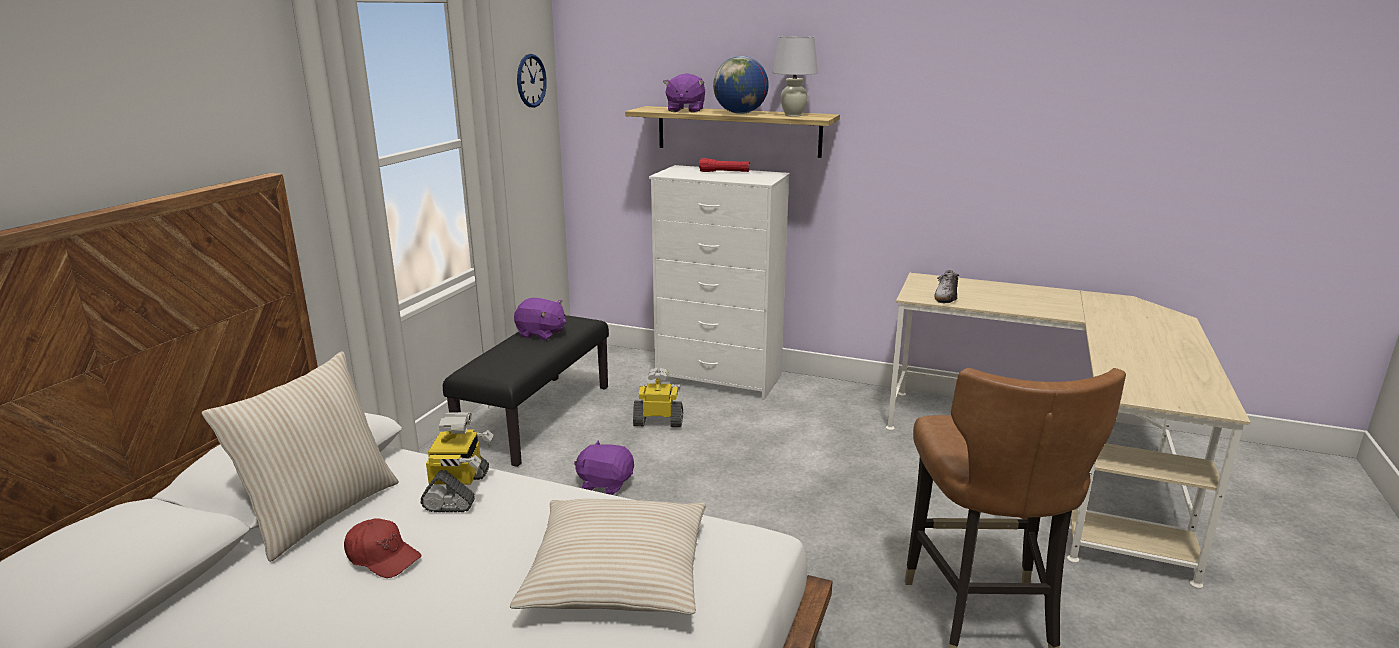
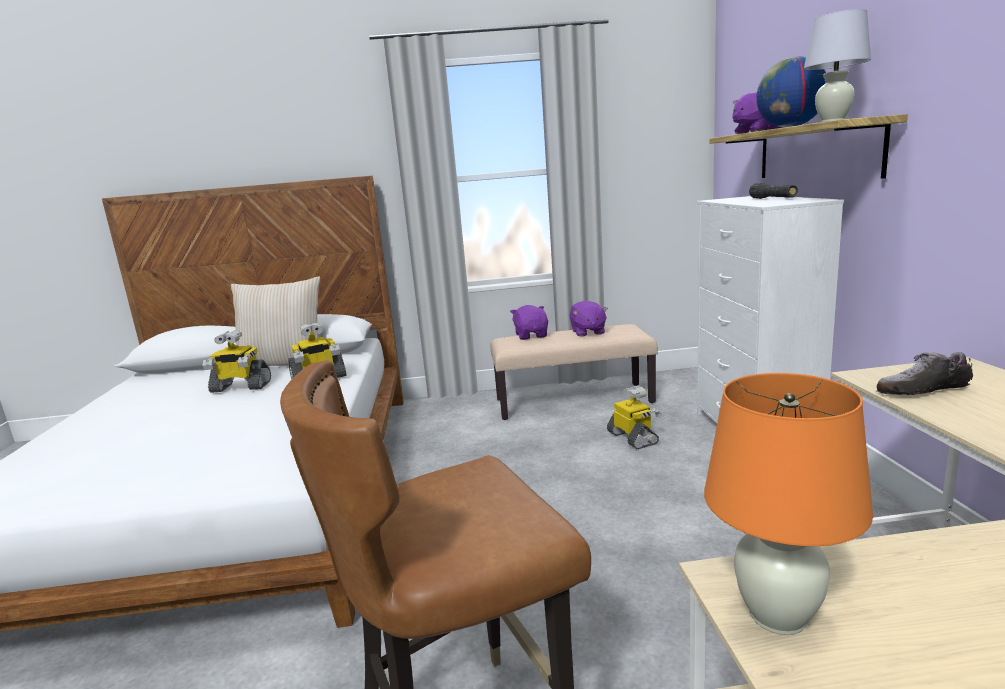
camera: 65 degrees right, 5 degrees down
(382, 557) = (240, 387): red cap -> toy robot
(531, 80) = (669, 120): wall clock -> none
(536, 418) = (573, 401): black bench -> beige bench
(605, 483) = (515, 453): purple plush toy -> purple plush toy (531, 335)
(617, 574) = (232, 442): beige pillow -> none
(724, 172) = (772, 199): red flashlight -> black flashlight
(1145, 395) = (777, 617): none -> orange table lamp

